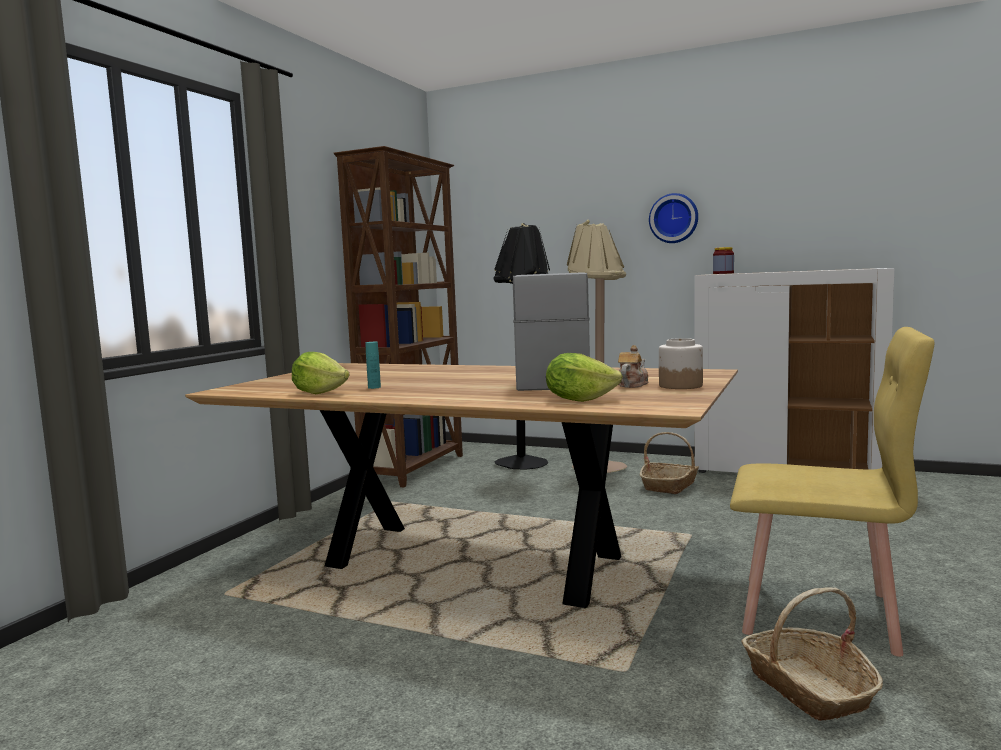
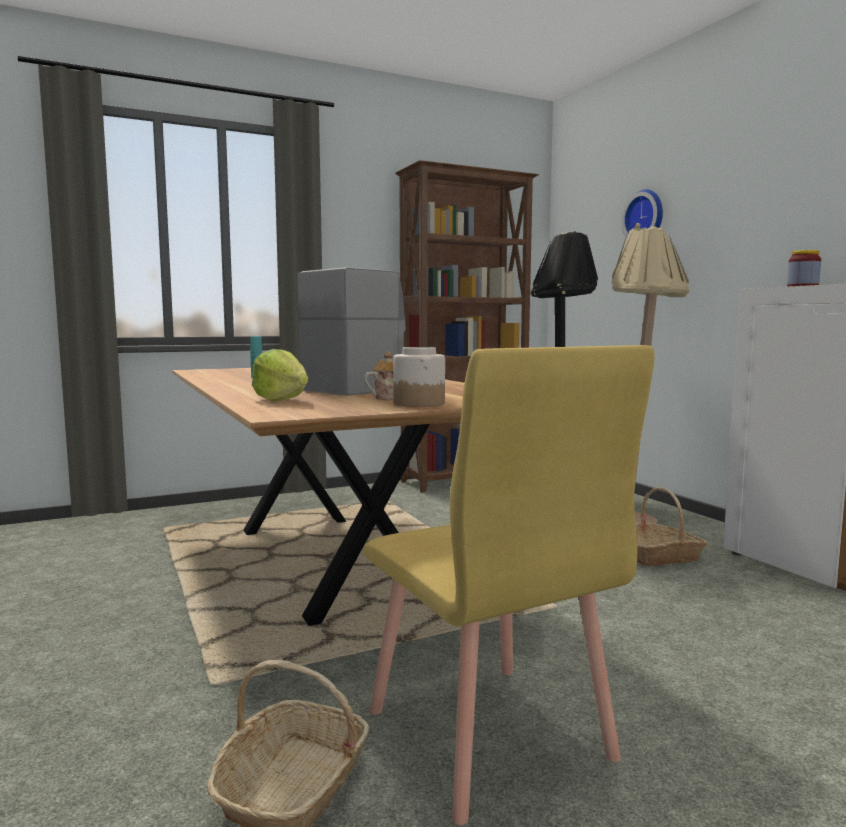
camera: 40 degrees right, 0 degrees up
(319, 392) = (215, 376): lettuce -> none
(674, 218) = (769, 216): wall clock -> wall clock (645, 217)

